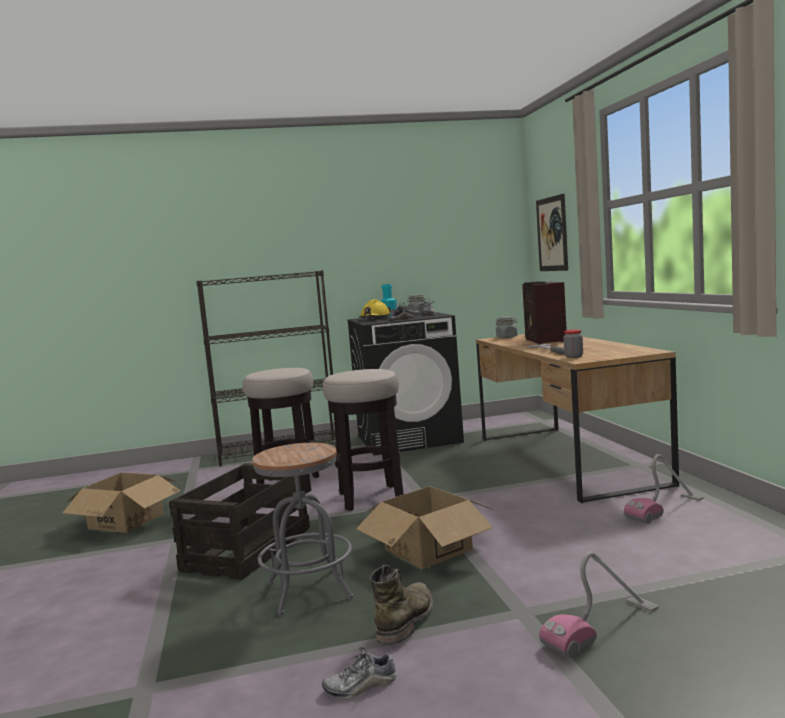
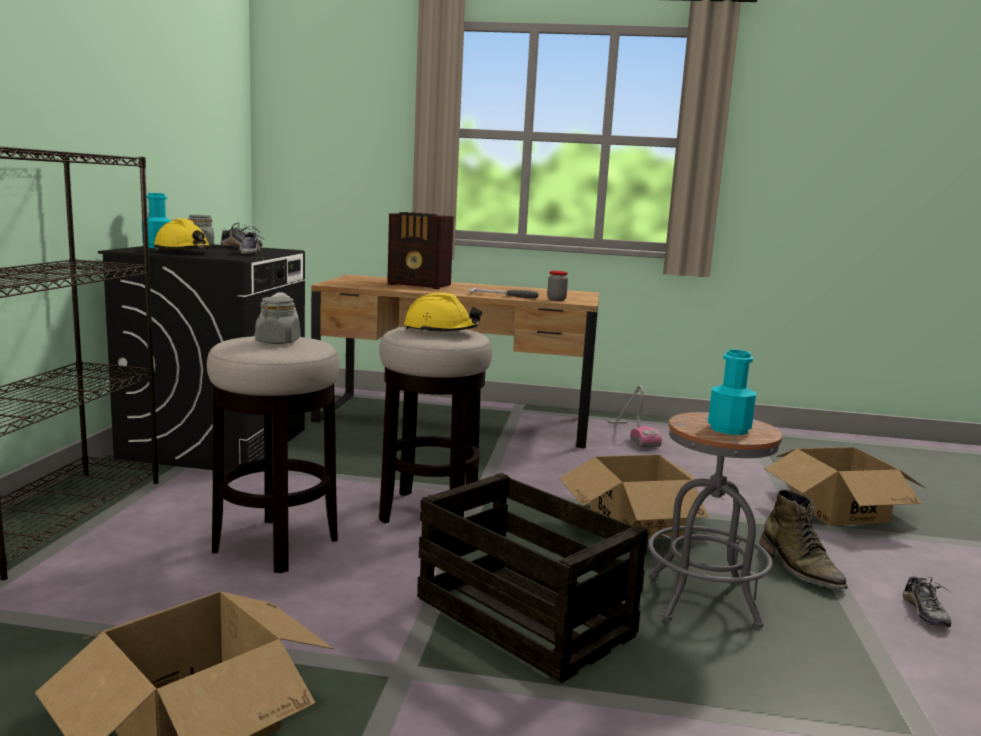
camera: 70 degrees left, 5 degrees up
(287, 454) = (729, 429): none -> turquoise bottle
(360, 372) = (441, 331): none -> yellow hard hat
(406, 620) = (799, 568): green boot -> green boot turned 150 degrees counterclockwise
(507, 337) = (343, 282): grey jar -> grey jar (278, 341)
(552, 234) = (319, 149): picture -> none
(602, 627) = (838, 510): vacuum cleaner -> cardboard box

